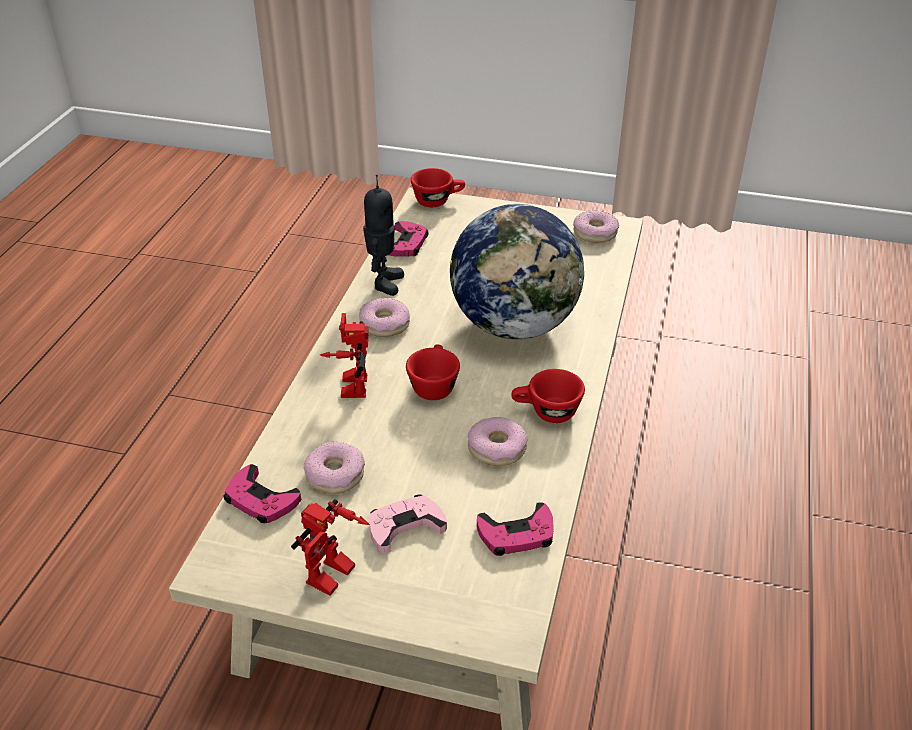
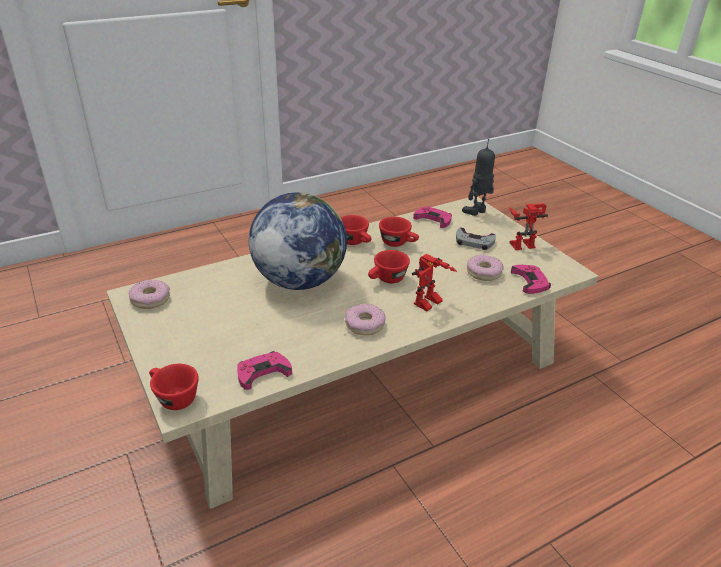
camera: 135 degrees left, 5 degrees down
(384, 283) = (324, 352): toy robot -> toy robot (477, 212)
(405, 526) = (474, 242): pink game controller -> grey game controller
(497, 448) = (398, 243): donut -> red cup

